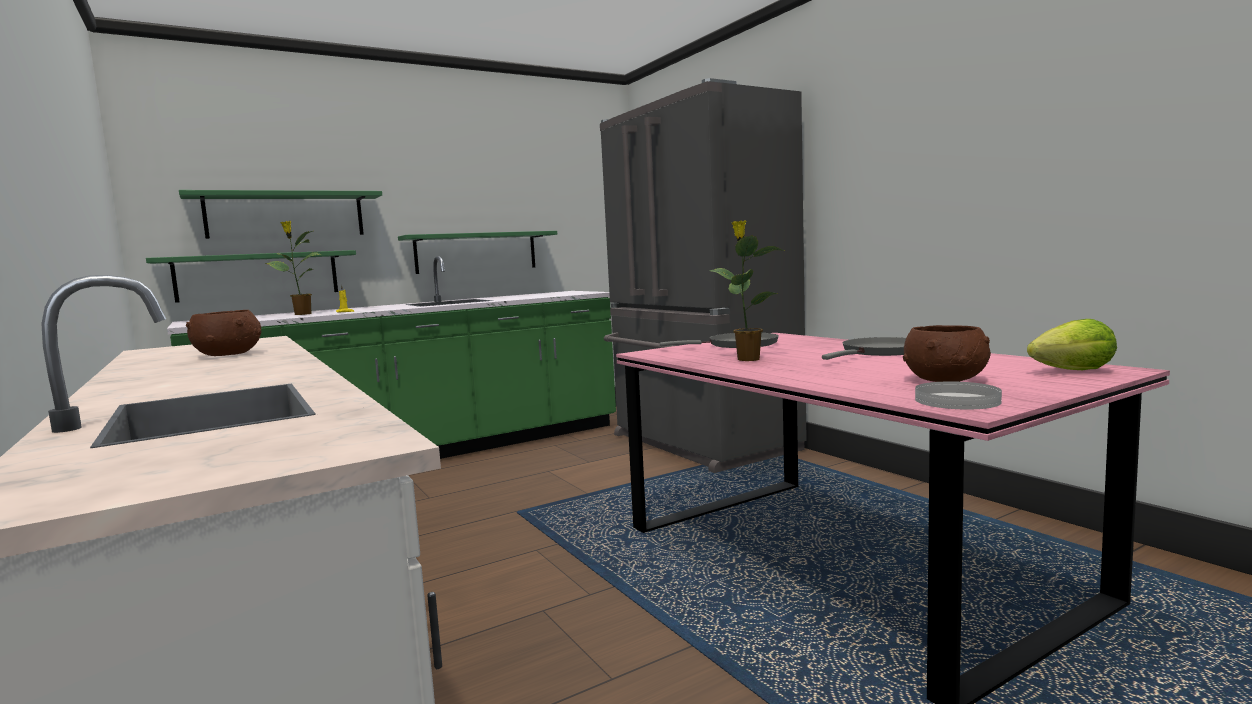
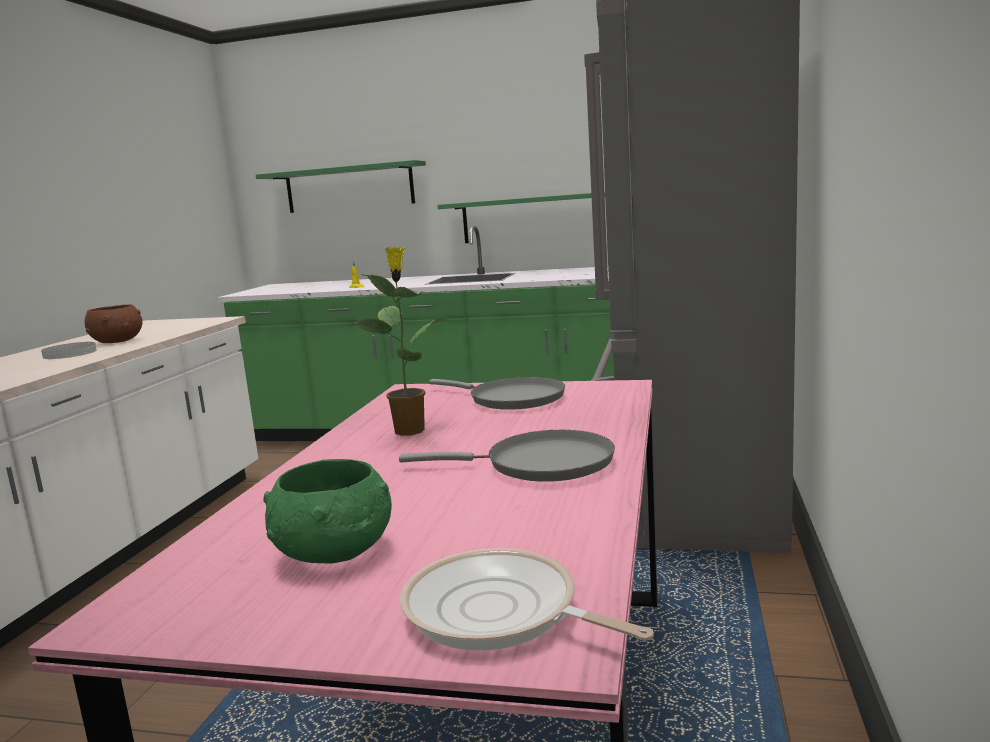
camera: 45 degrees right, 5 degrees up
(258, 275) = (329, 245): green shelf -> none
(302, 314) = (332, 286): potted plant -> none
(946, 380) = (334, 552): brown bowl -> green bowl
(956, 400) = (175, 594): white plate -> white plate (70, 353)
(1073, 371) = (498, 613): lettuce -> frying pan

